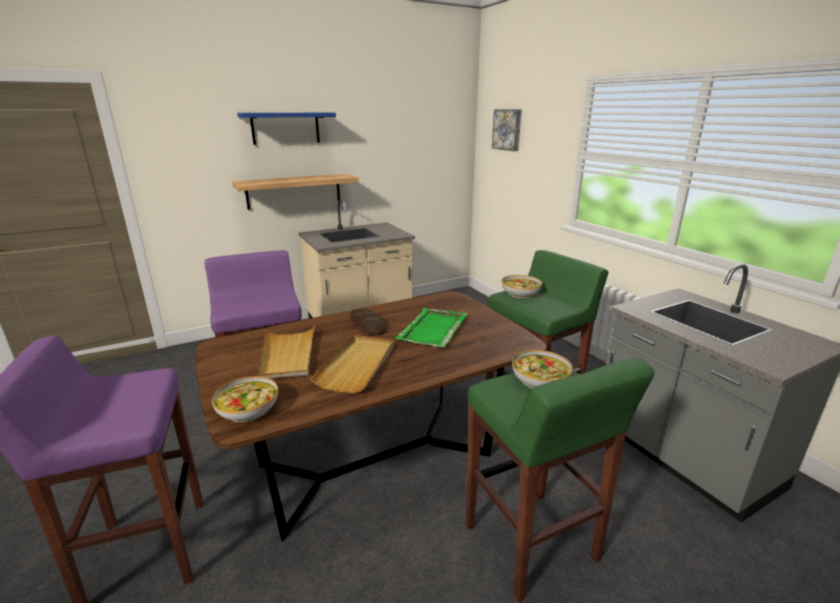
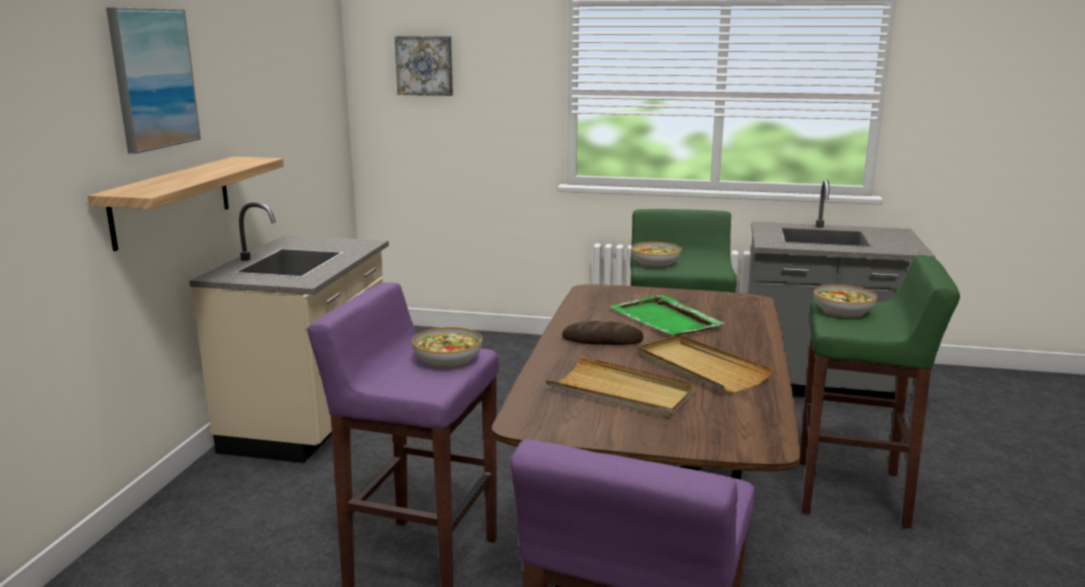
camera: 50 degrees left, 5 degrees down
(247, 409) = (734, 436): bowl -> bowl (447, 360)
(285, 128) = (153, 78): blue shelf -> picture

